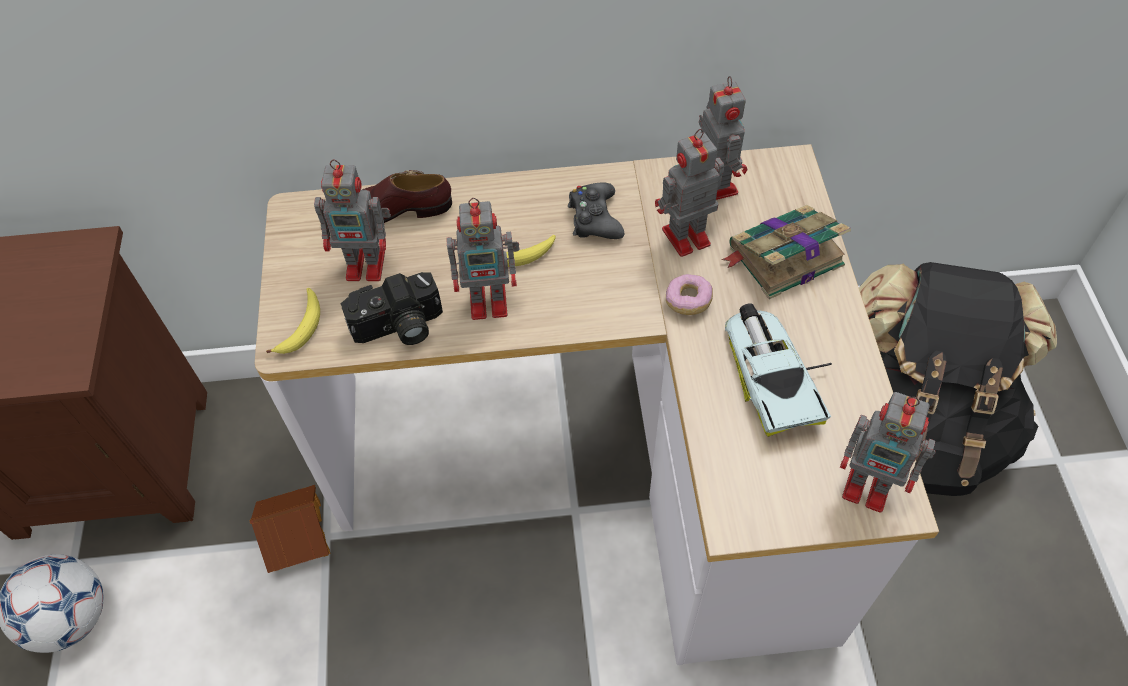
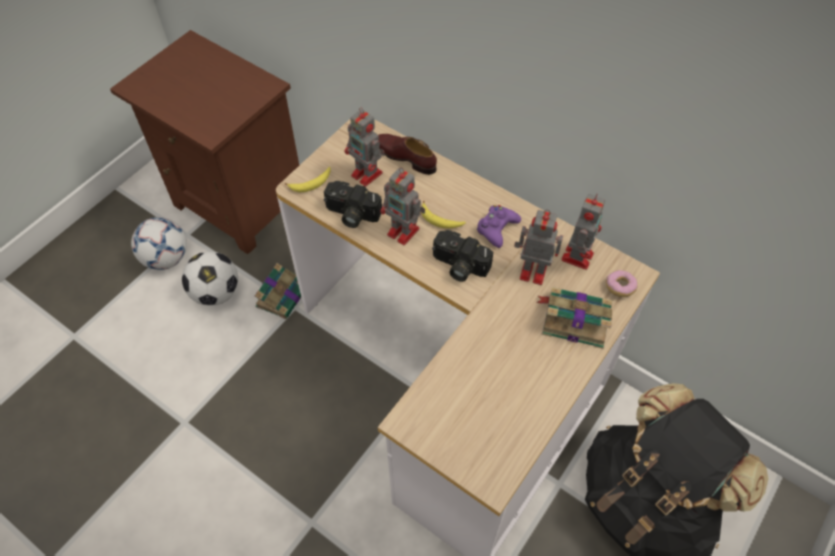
camera: 40 degrees right, 0 degrees up
(195, 604) = (216, 292): none -> football
(295, 535) = (282, 295): toy house -> book
(594, 218) = (496, 228): black game controller -> purple game controller
(598, 292) = (458, 266): none -> camera
(688, 301) = (498, 303): donut -> donut (619, 287)
(771, 373) = (501, 370): toy car -> none
(871, 486) = (489, 463): toy robot -> none

